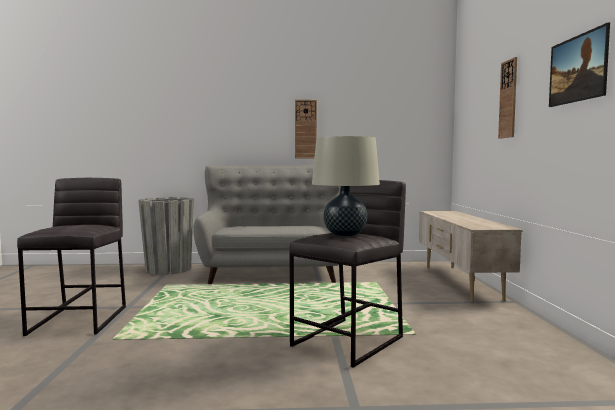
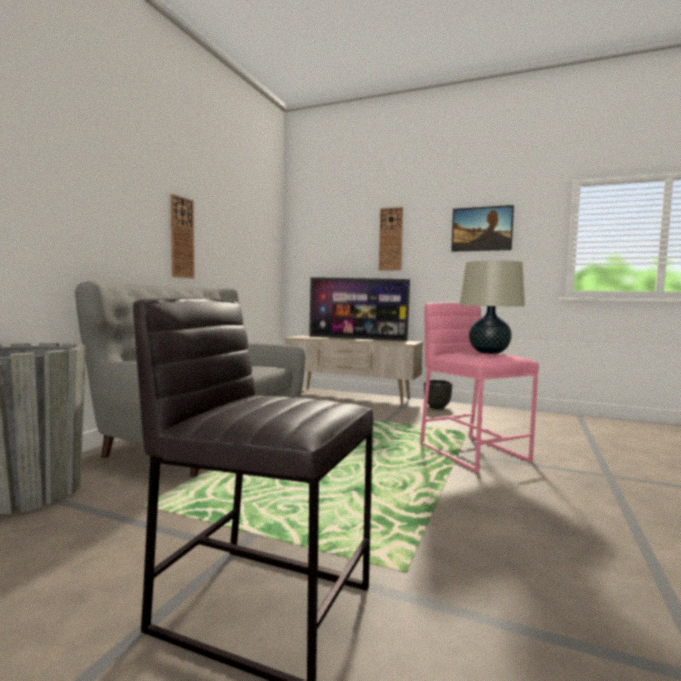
camera: 65 degrees left, 0 degrees up
(349, 341) = (473, 452): grey stool -> pink stool
(470, 219) = (357, 339): none -> television
(498, 314) = (437, 407): none -> black planter

